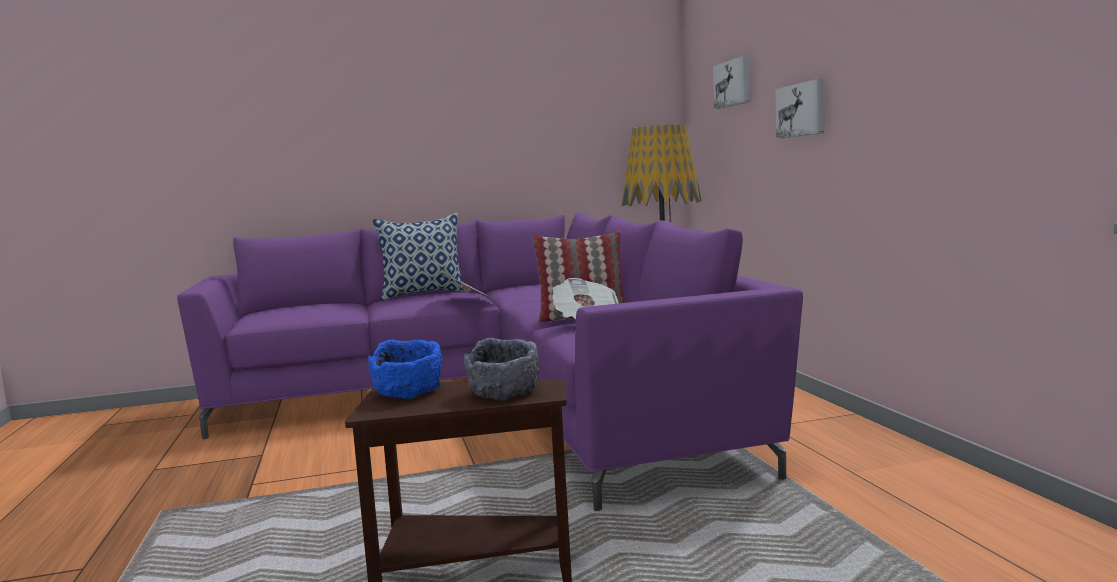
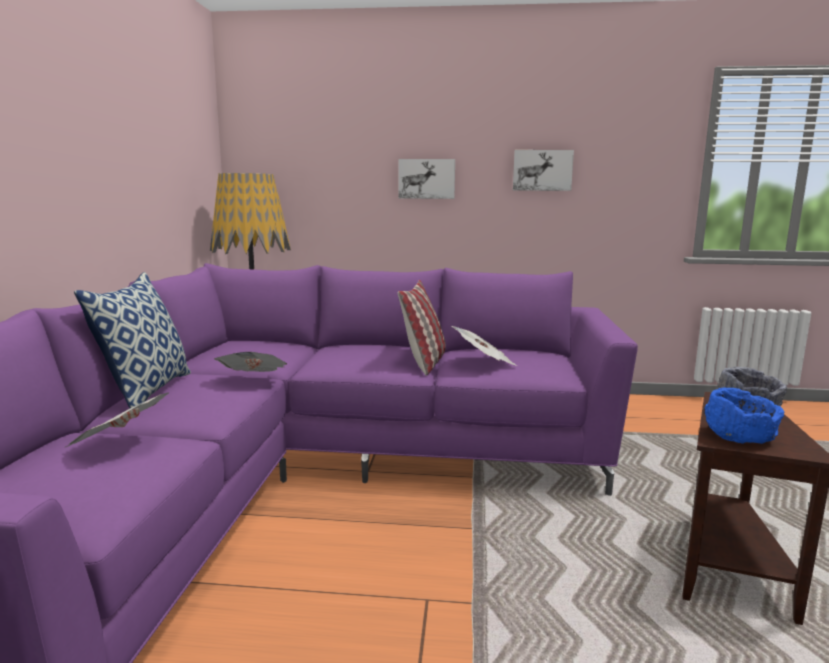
camera: 70 degrees left, 5 degrees up
(334, 307) = (120, 444): none -> newspaper
(733, 83) = (321, 144): picture -> picture (542, 170)

